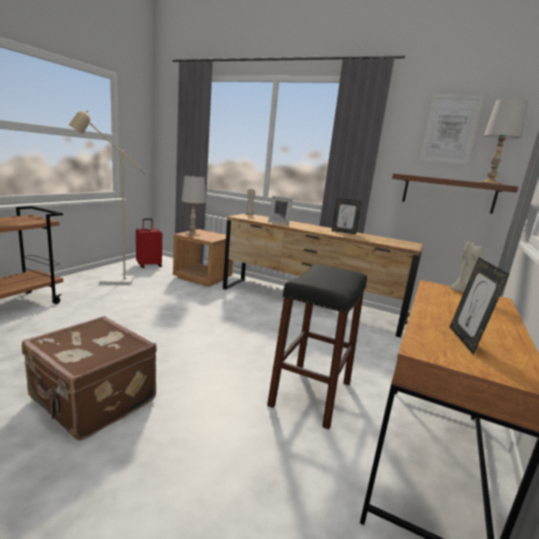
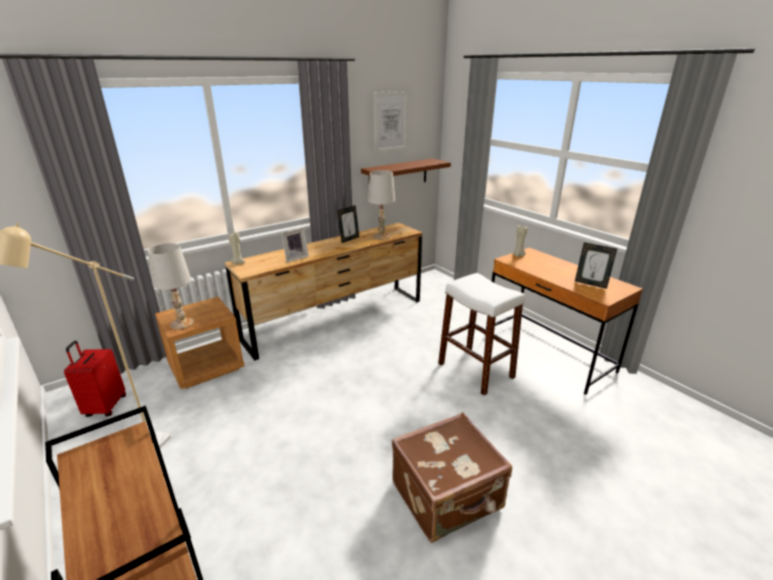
camera: 60 degrees left, 10 degrees up
(311, 393) = (475, 370): black stool -> white stool
(489, 183) = (430, 162): white table lamp -> white table lamp (381, 236)

